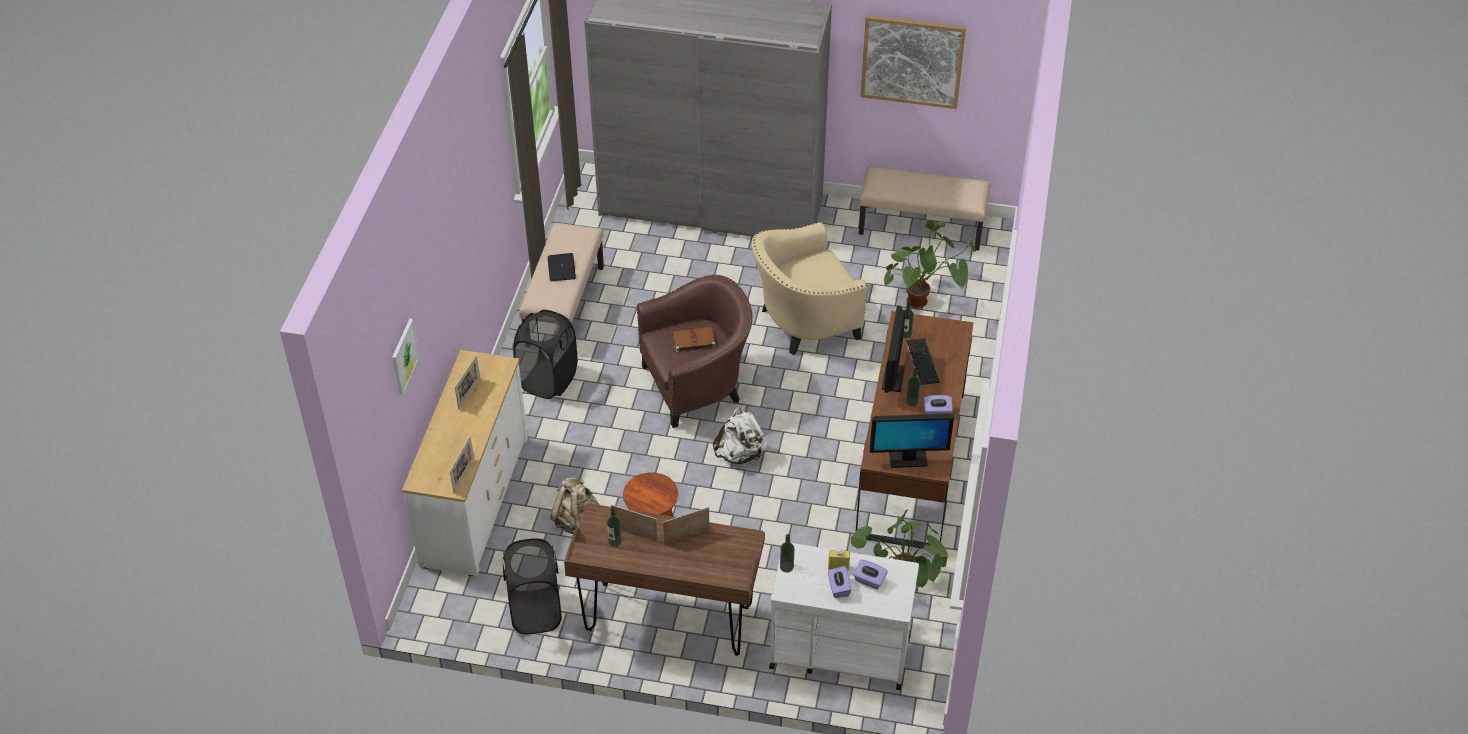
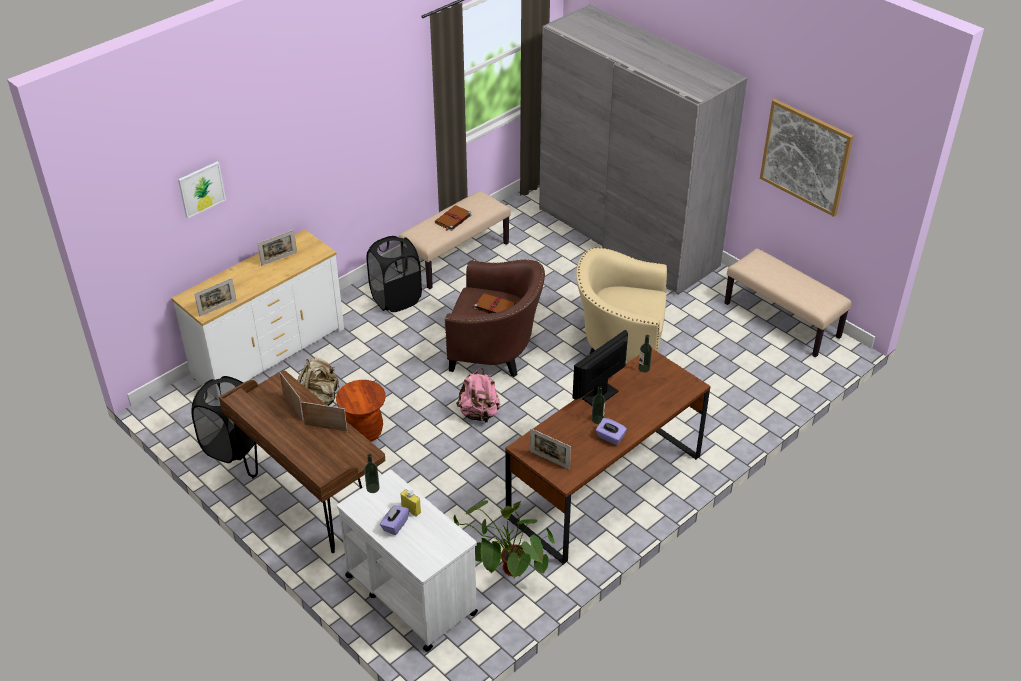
camera: 35 degrees right, 5 degrees down
(561, 268) = (452, 219): laptop -> brown book
(615, 541) = (274, 404): bottle -> none
(740, 454) = (479, 413): white backpack -> pink backpack
(869, 580) = (424, 533): purple tissue box -> none
(907, 459) = (549, 460): monitor -> picture frame
(921, 361) = (636, 394): keyboard -> none
(924, 297) = (735, 371): potted plant -> none

